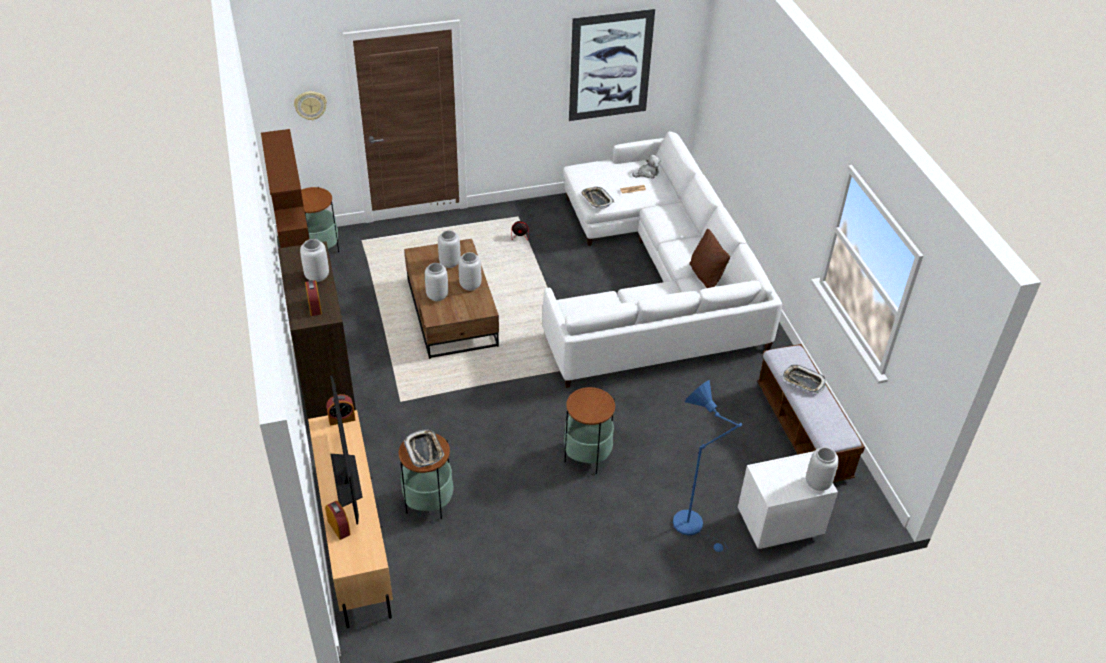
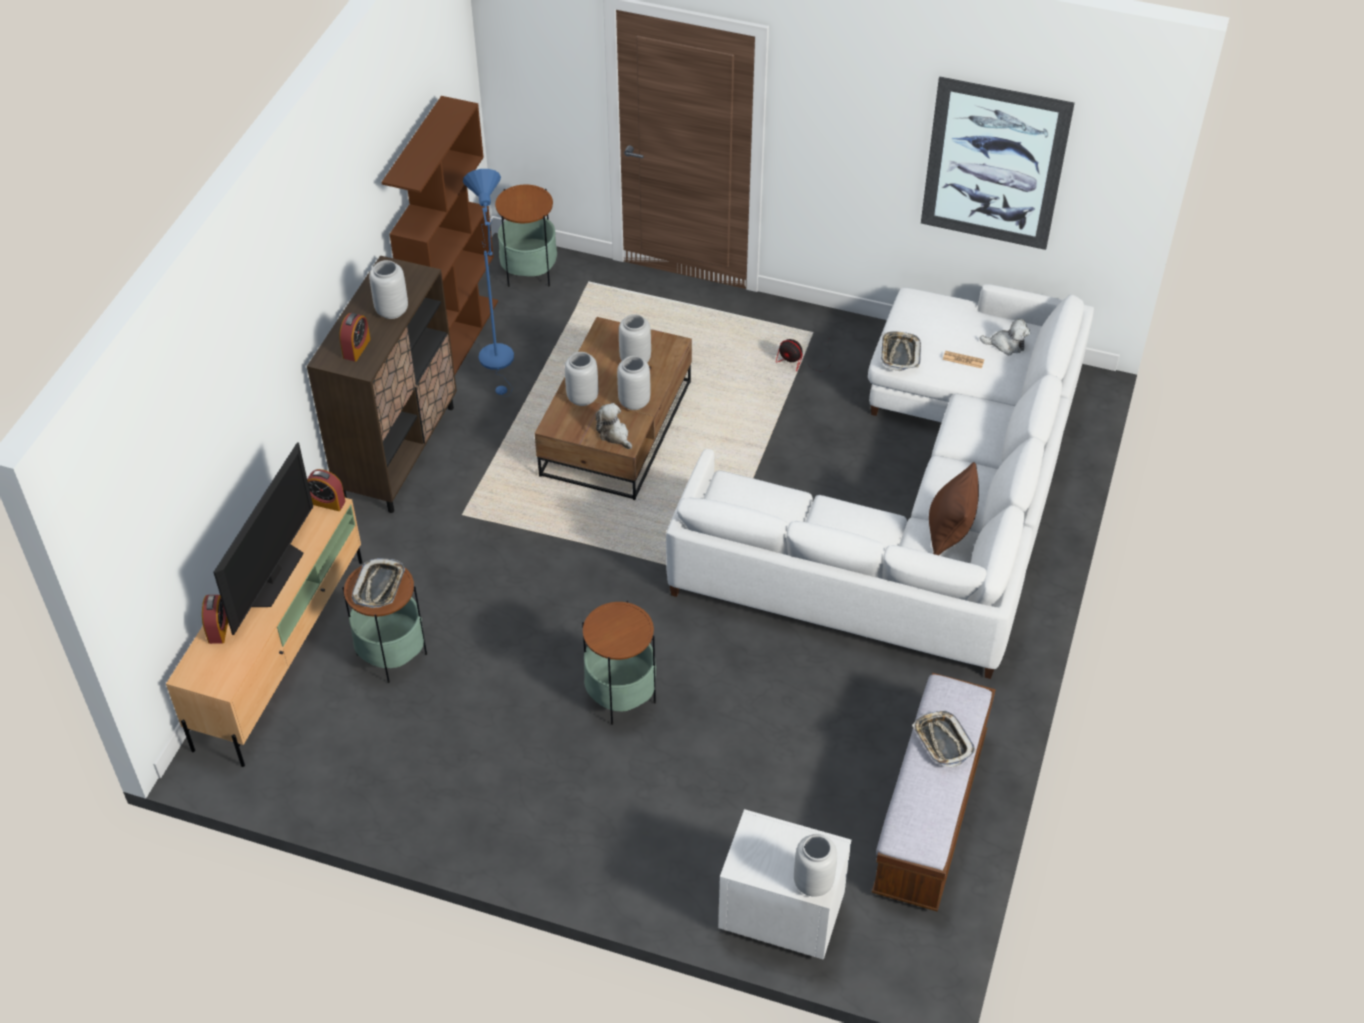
camera: 35 degrees right, 5 degrees up
(310, 105) = (552, 77): wall clock -> none
(475, 307) = (614, 434): none -> plush toy
(693, 526) = (670, 855): blue floor lamp -> blue floor lamp (498, 362)

